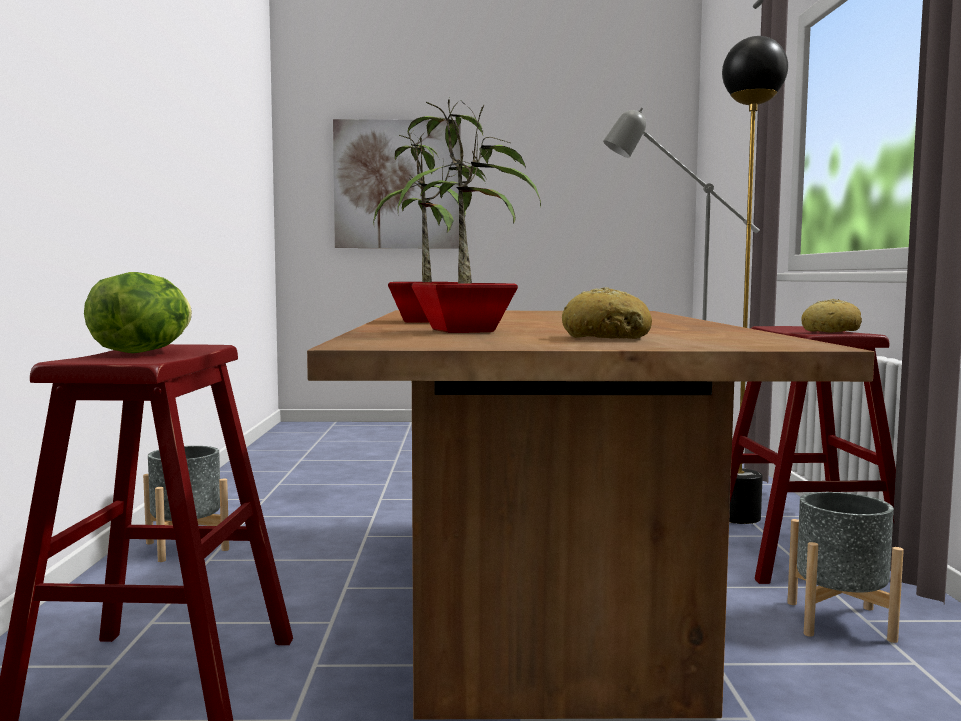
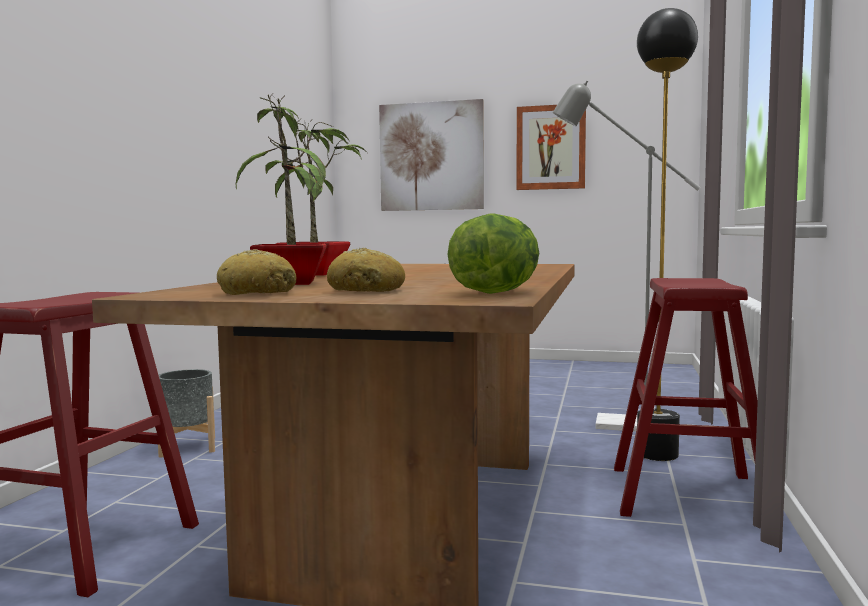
camera: 15 degrees right, 0 degrees up
(142, 352) = (66, 298): lettuce -> lettuce (496, 293)
(538, 180) = (550, 147): none -> picture
(830, 331) = (701, 284): bread -> bread (257, 293)
(839, 620) = (666, 556): grey planter -> none

